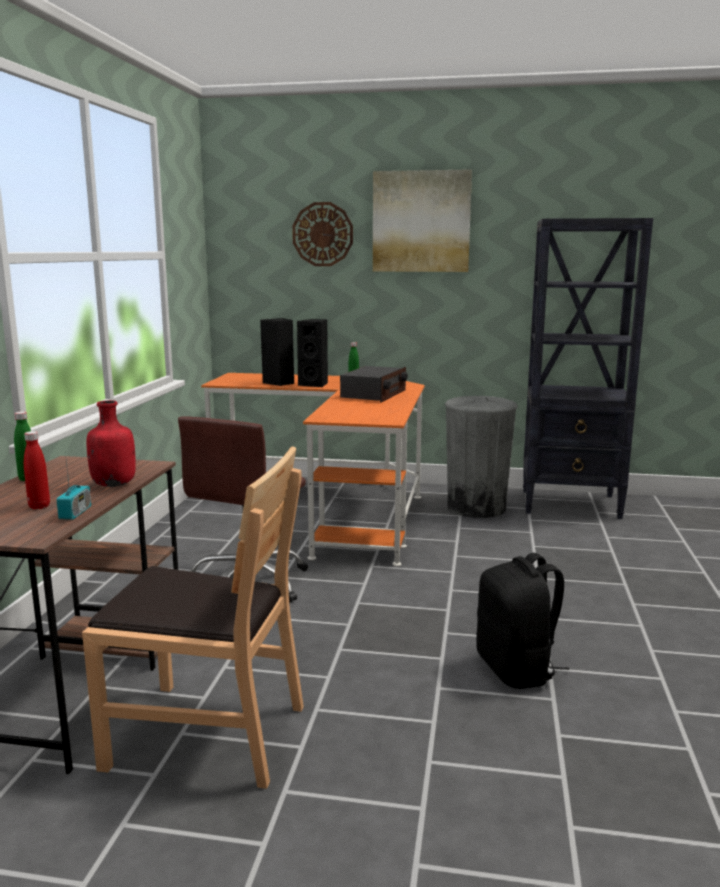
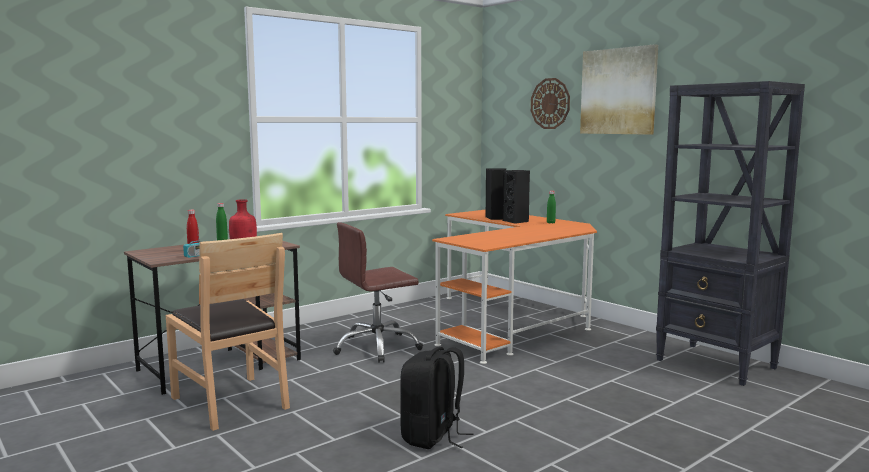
camera: 40 degrees right, 5 degrees down
(374, 394) = (534, 231): radio -> none
(476, 507) = (621, 346): grey trash can -> none

